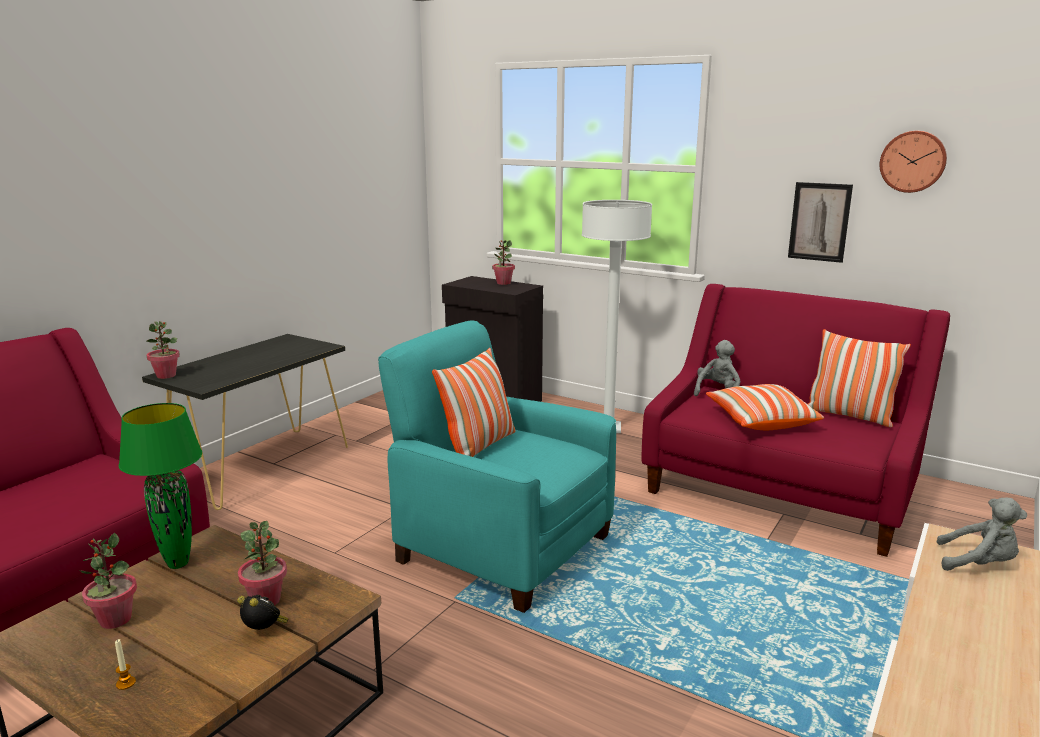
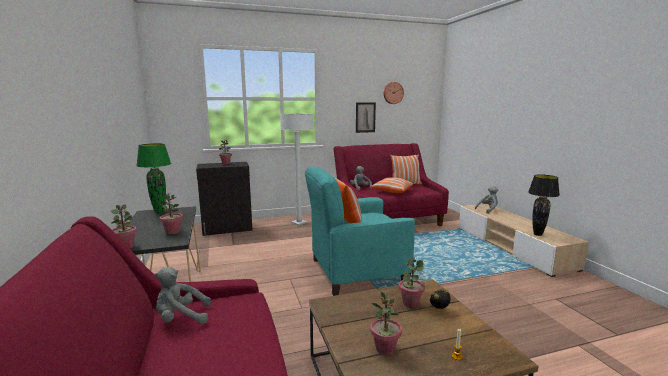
camera: 50 degrees left, 5 degrees down
(80, 473) = (181, 318): none -> grey plush toy
(178, 563) = (342, 318): green table lamp -> green table lamp (159, 212)
(234, 373) = (172, 232): none -> potted plant
(919, 682) = (538, 234): none -> black table lamp

